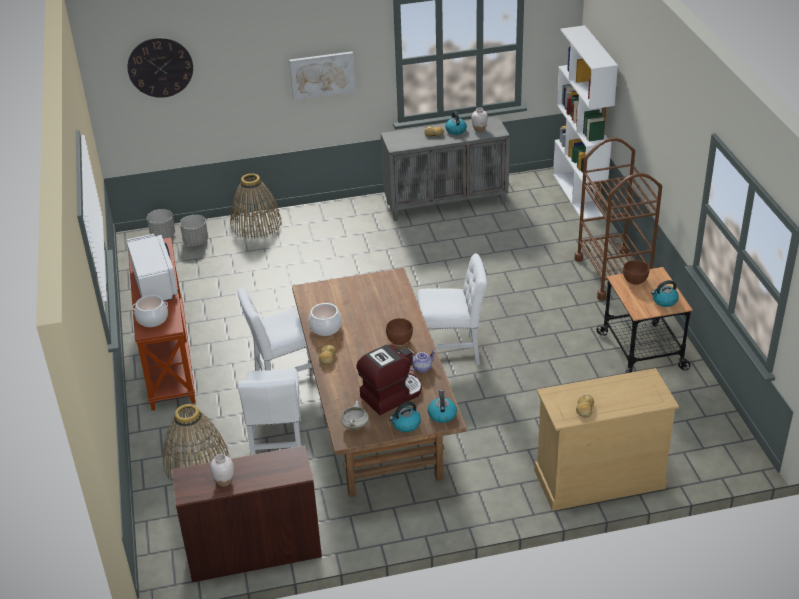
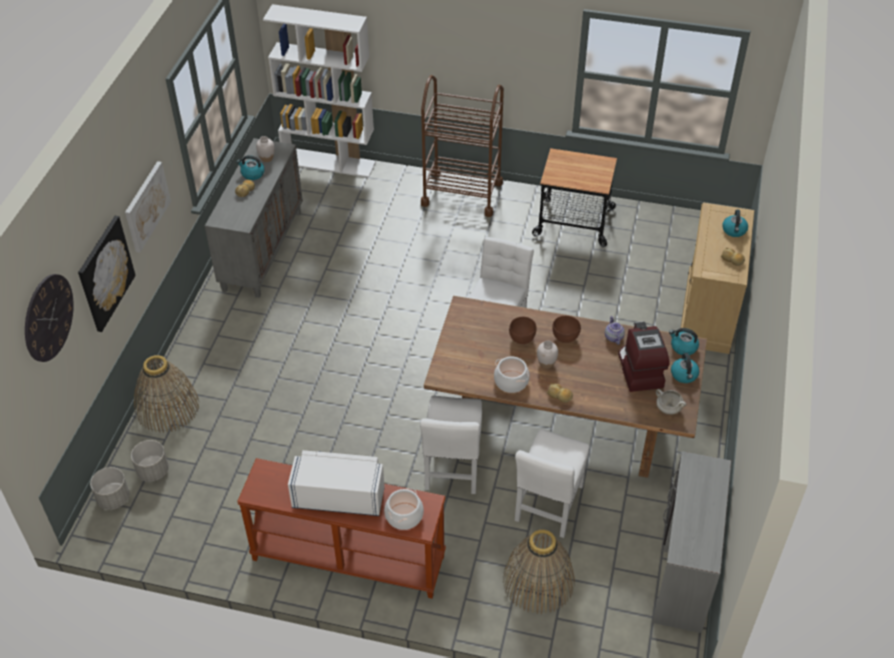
camera: 65 degrees left, 10 degrees up
(224, 481) = (704, 526): white vase -> white vase (546, 364)
(244, 85) = (105, 273): none -> picture
(253, 550) = (682, 571): brown desk -> grey desk
(278, 444) = (548, 507): white chair -> white chair turned 90 degrees clockwise
(634, 281) = (558, 171): brown bowl -> brown bowl (522, 339)
(664, 301) = (596, 167): kettle -> kettle (734, 230)

